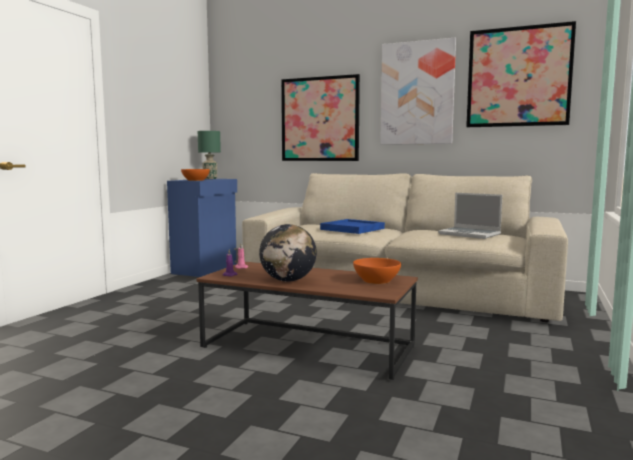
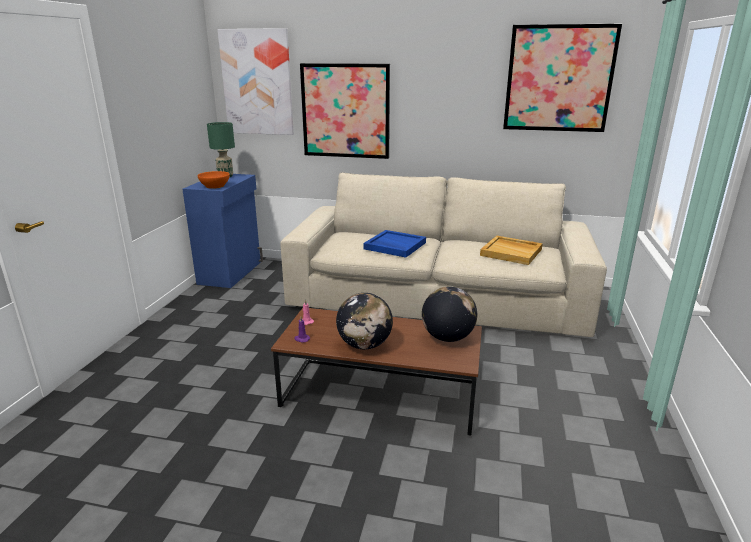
camera: 10 degrees left, 15 degrees up
(376, 280) = (447, 337): orange bowl -> globe
(417, 93) = (453, 89): picture -> picture (257, 83)
(470, 234) = (511, 252): laptop -> beige tray

